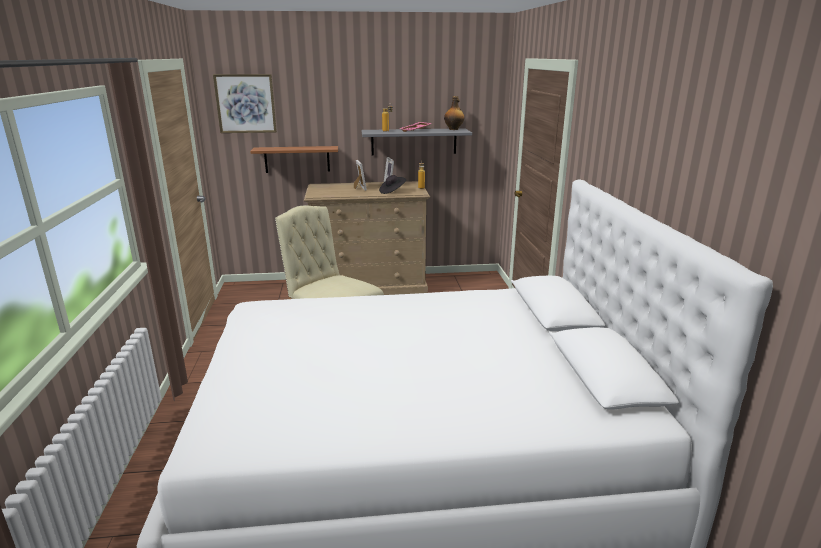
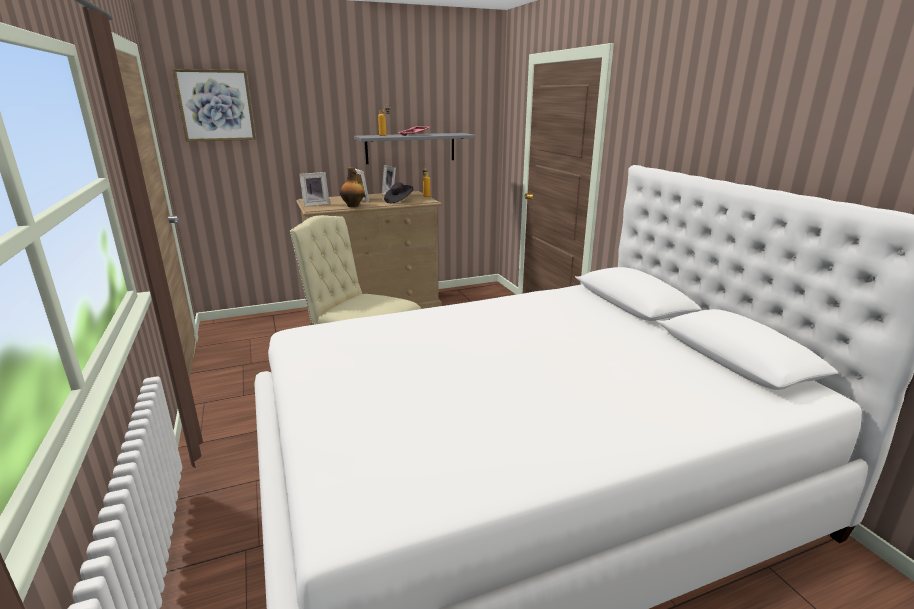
camera: 15 degrees left, 0 degrees up
(297, 159) = (281, 171): shelf -> none
(319, 190) = (315, 204): none -> picture frame
(454, 129) = (453, 133): bottle -> bottle (353, 206)

